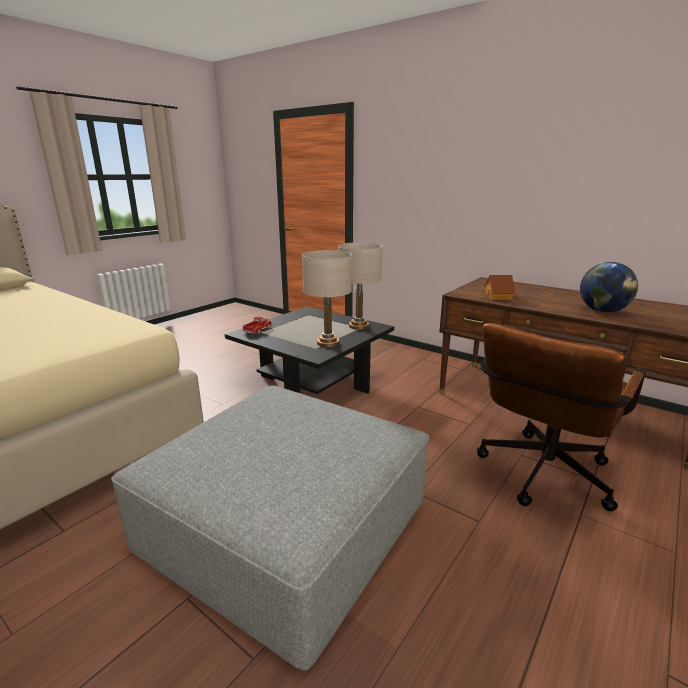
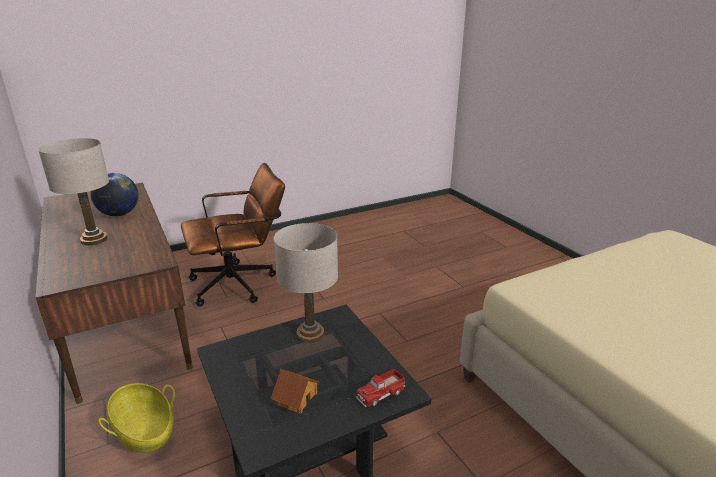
camera: 155 degrees left, 5 degrees up
(286, 527) = (408, 299): grey ottoman -> none
(358, 326) = (238, 361): beige table lamp -> beige table lamp (94, 240)
(412, 365) = (145, 432): none -> basket
(498, 296) = (136, 249): toy house -> toy house (295, 398)

